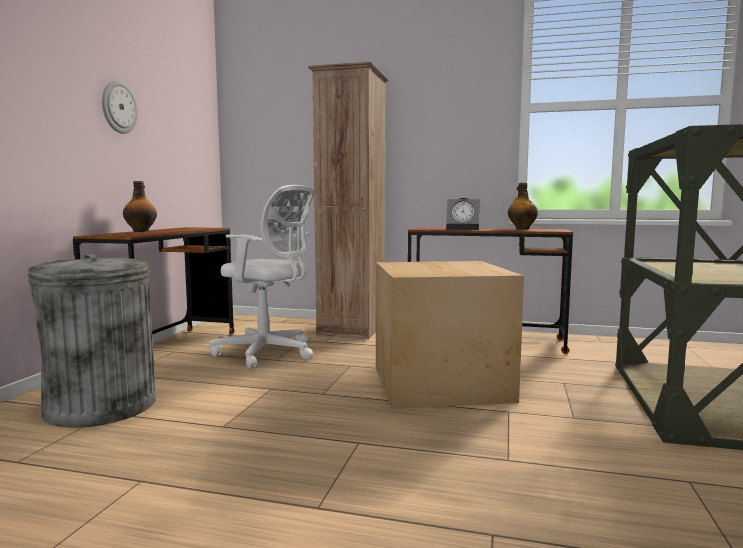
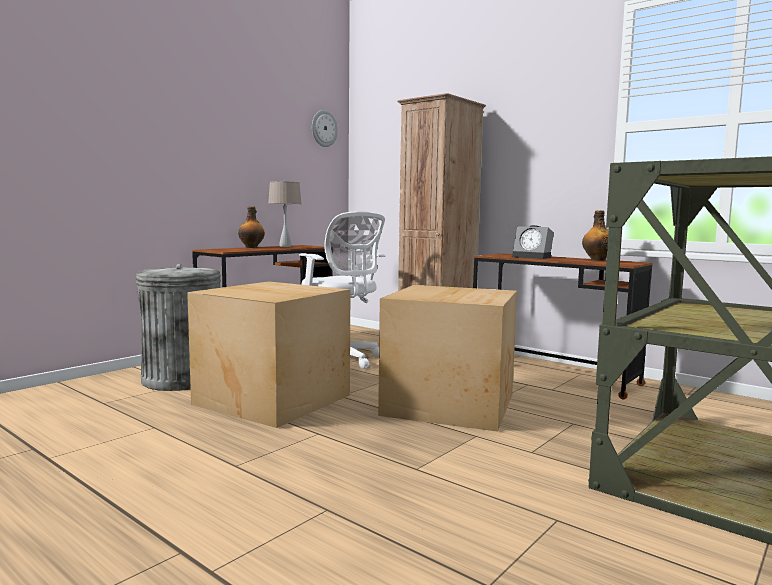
camera: 25 degrees right, 0 degrees up
(119, 107) = (242, 147): wall clock -> wall clock (324, 128)
(175, 229) = (285, 246): none -> beige table lamp
(251, 411) = (272, 399): none -> cardboard box

